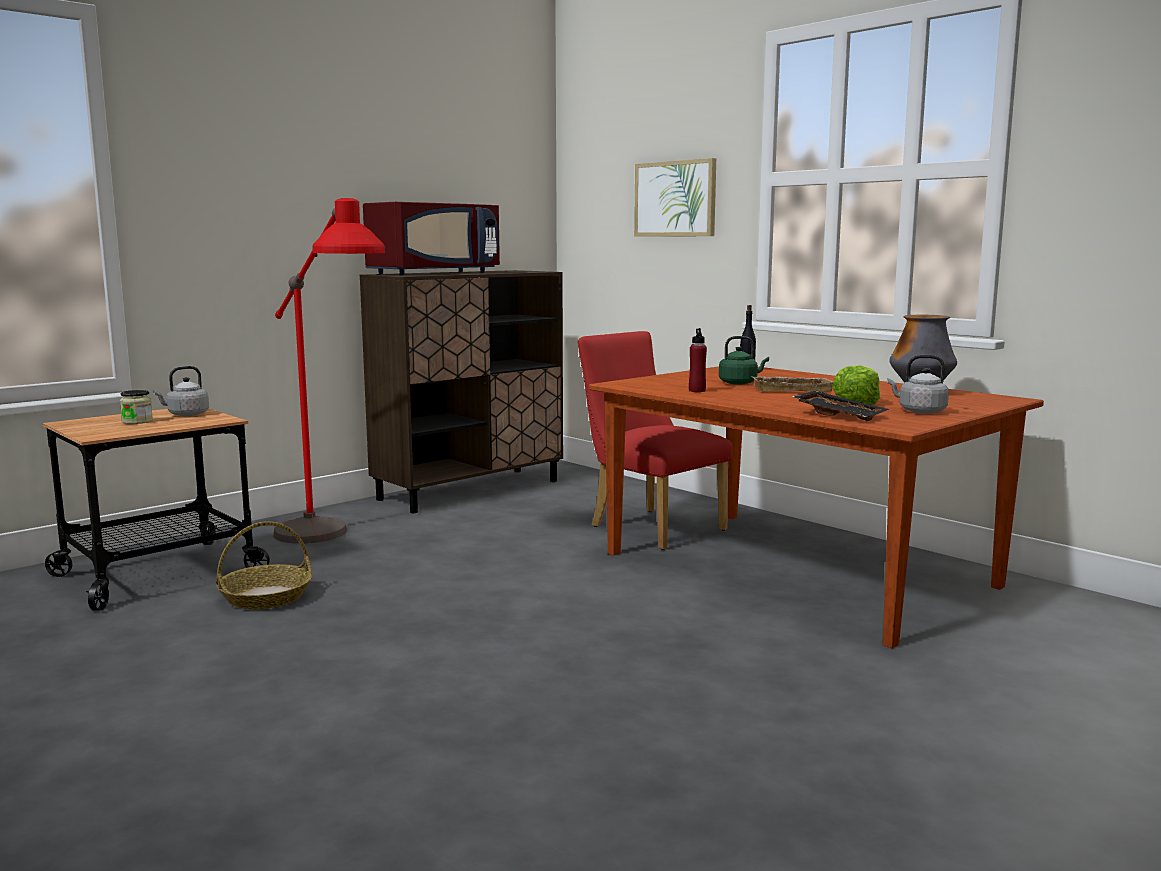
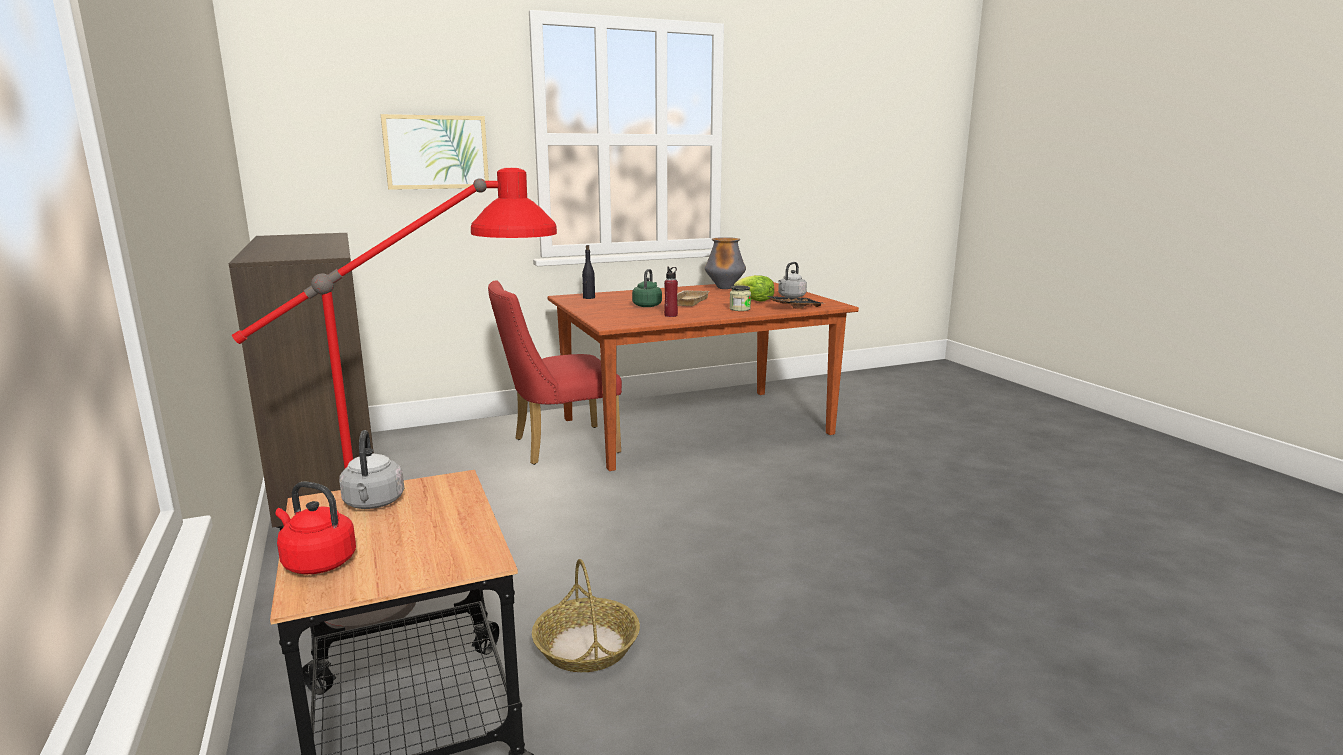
camera: 70 degrees left, 5 degrees up
(103, 418) = (317, 562): none -> red kettle
(137, 421) = (386, 535): jar -> jar (740, 309)
(434, 273) = (287, 249): red microwave -> none

